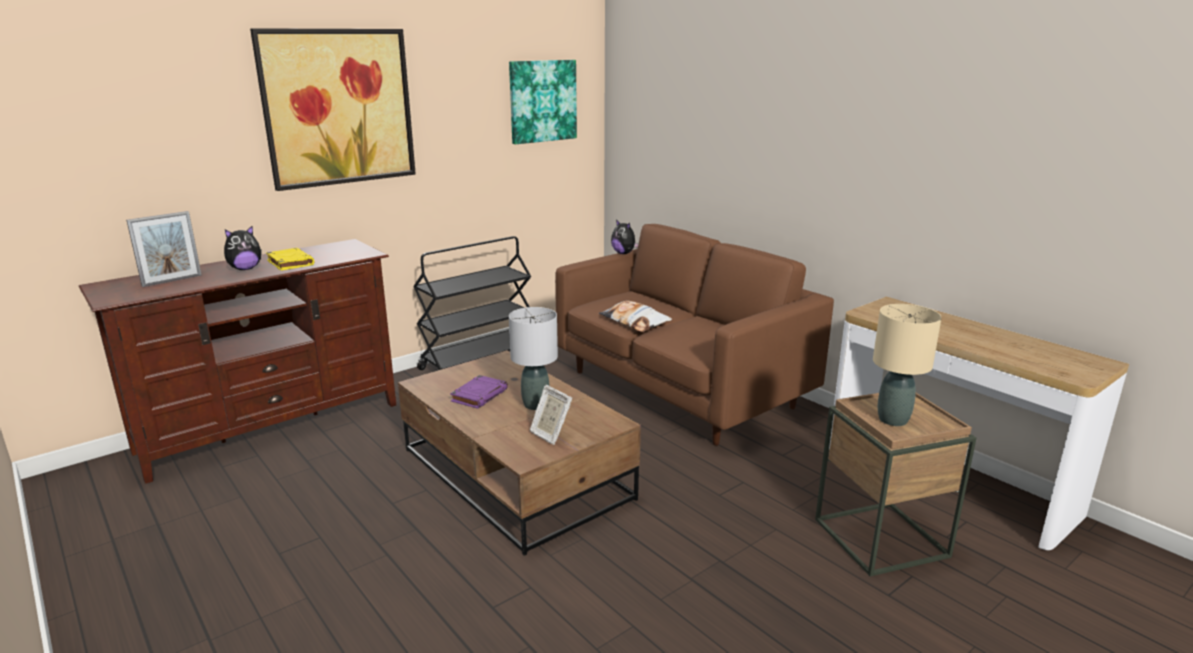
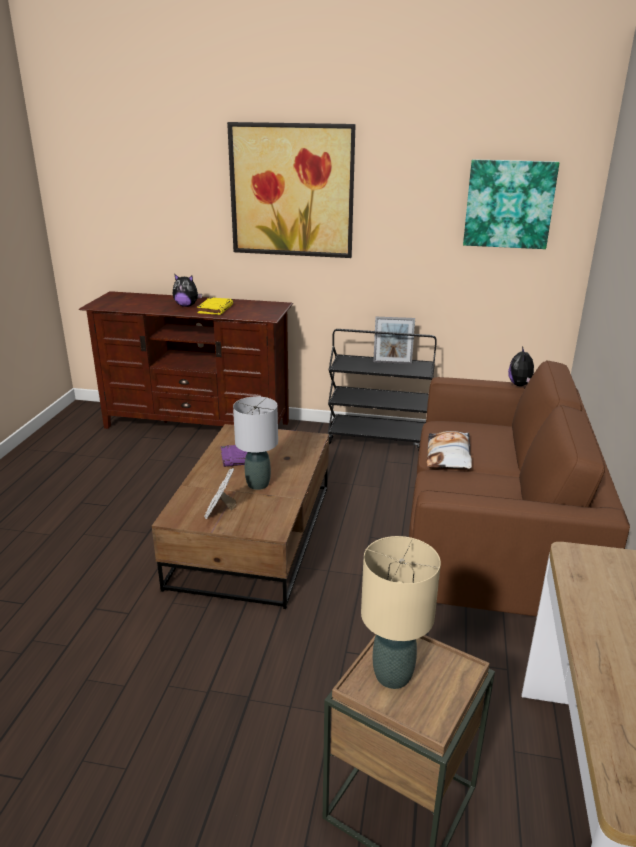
camera: 50 degrees right, 5 degrees up
(172, 281) = (142, 302): picture frame -> picture frame (392, 362)

